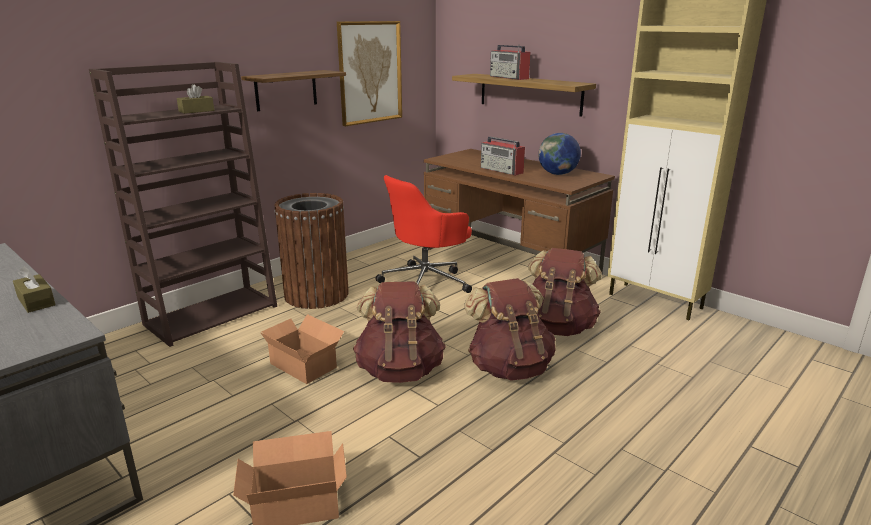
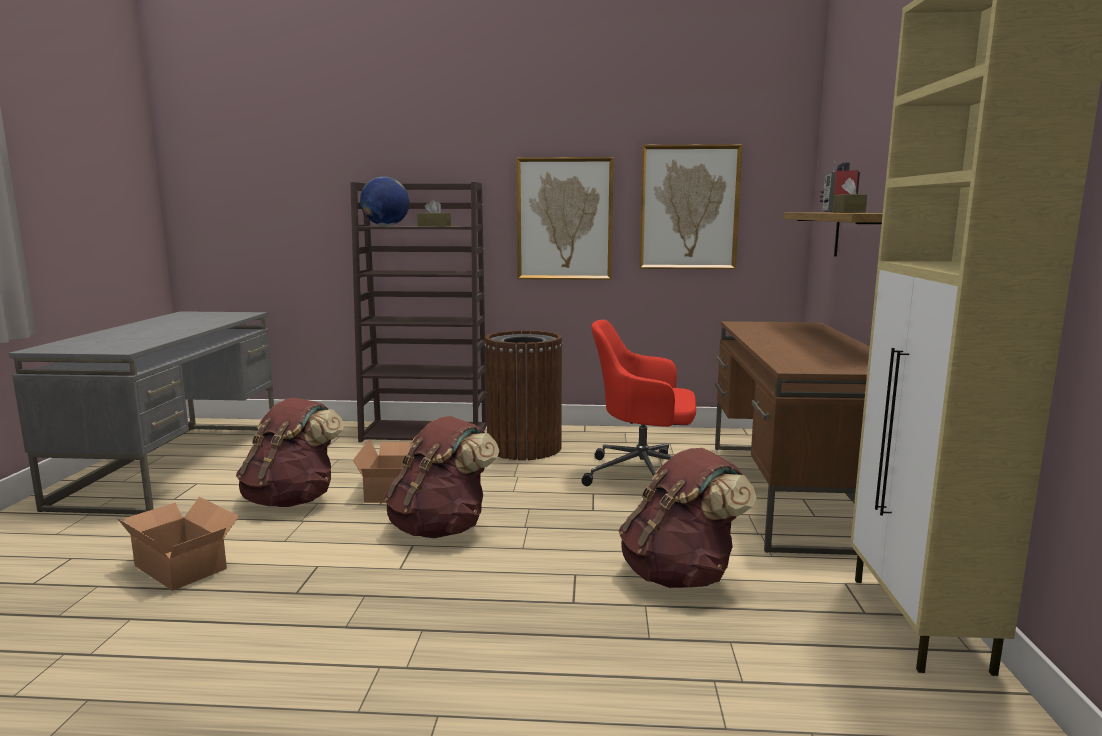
camera: 50 degrees right, 10 degrees down
(36, 301) = (171, 335): brown tissue box -> brown tissue box (848, 212)
(286, 90) = (564, 219): shelf -> picture
(502, 170) = (770, 342): radio -> none
(509, 367) = (530, 579): brown backpack -> brown backpack (292, 500)
(557, 174) = (834, 357): globe -> globe (386, 225)

